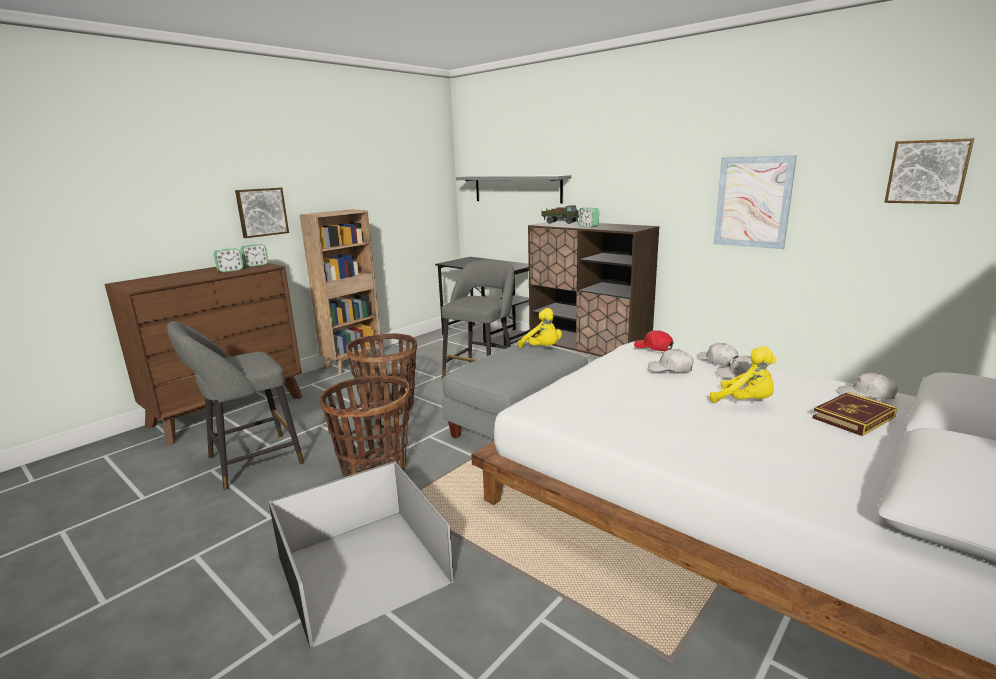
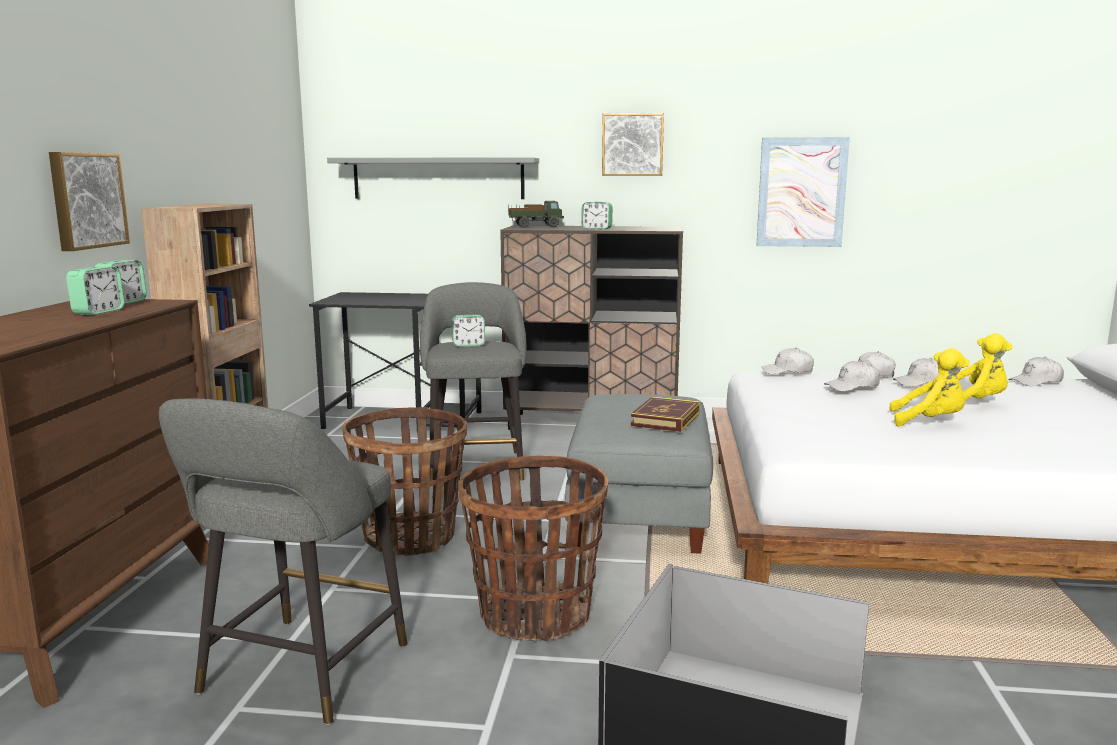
camera: 35 degrees left, 5 degrees down
(474, 299) = (468, 344): none -> alarm clock
(542, 349) = (643, 396): yellow plush toy -> yellow plush toy (929, 422)
(653, 347) = (787, 371): red cap -> white cap
(853, 417) = (1067, 399): book -> book (665, 419)
(927, 171) = (977, 157): picture -> picture (632, 144)

